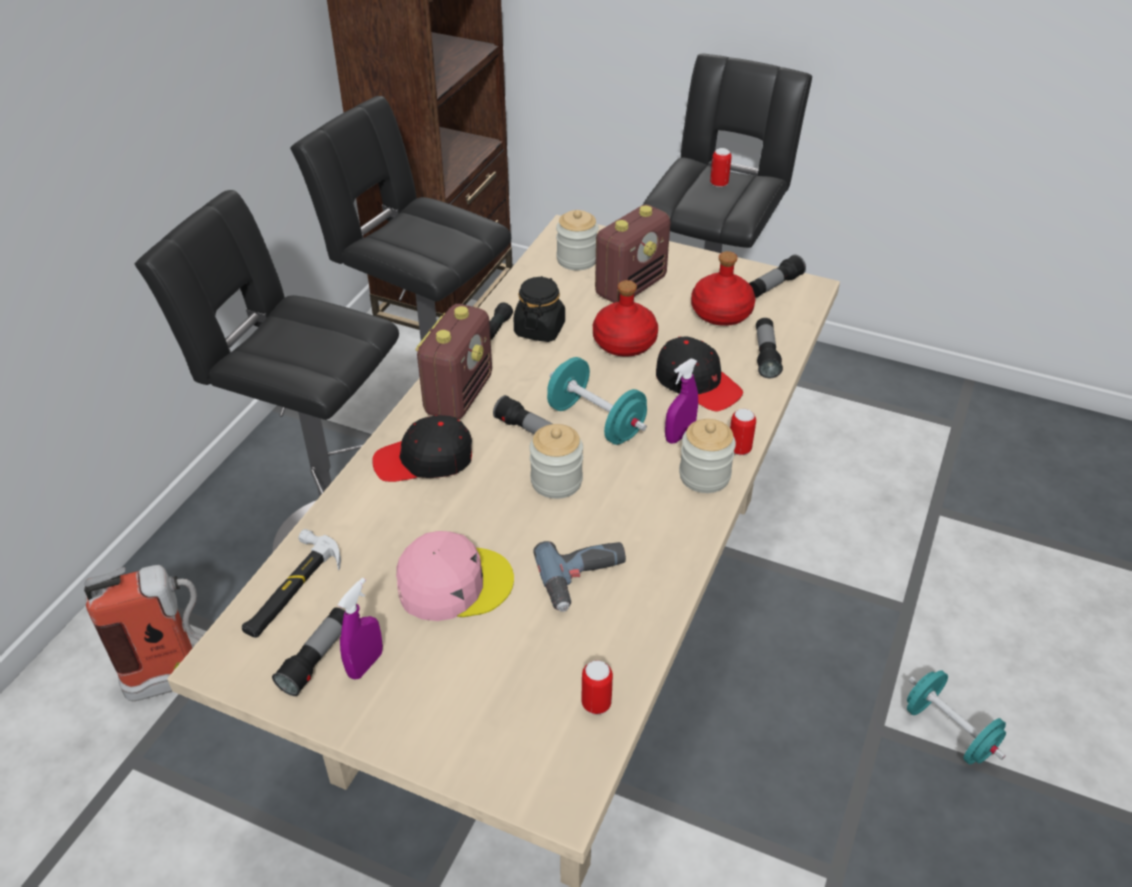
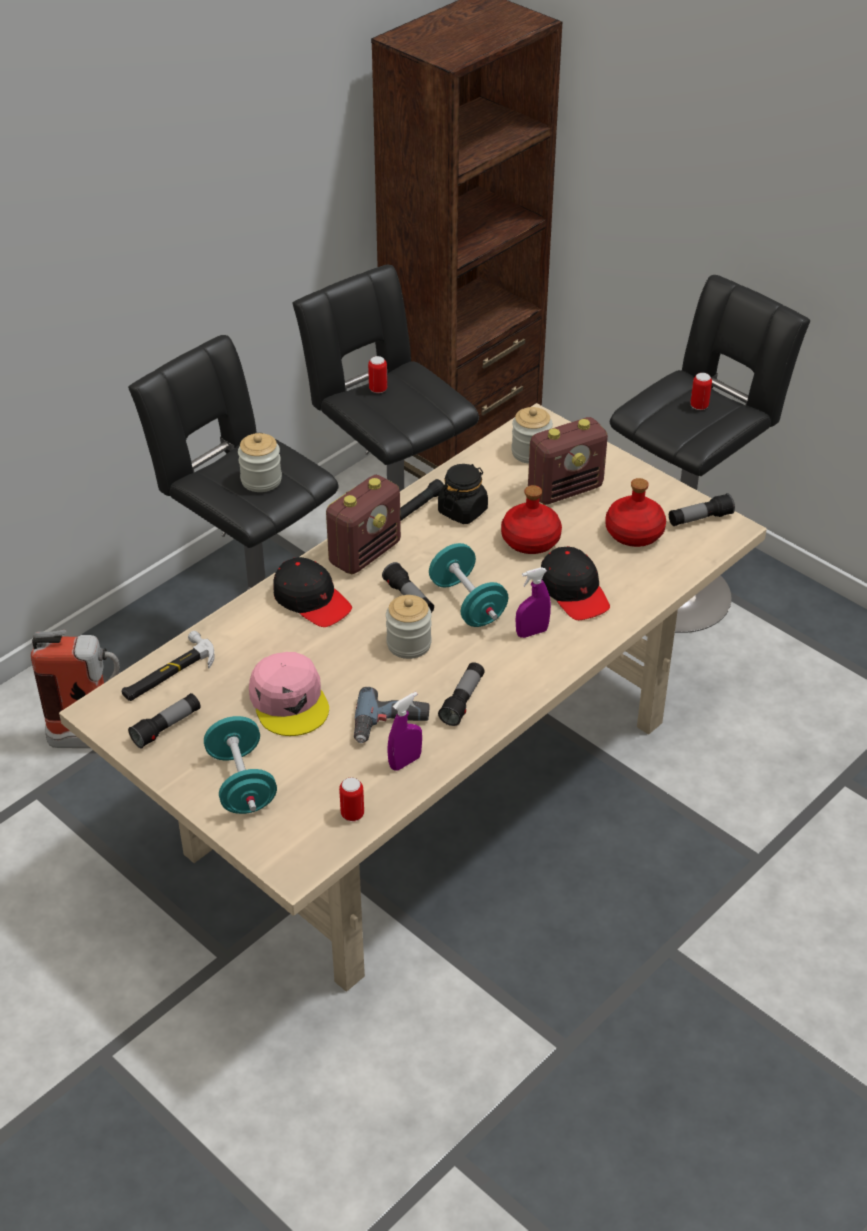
camera: 20 degrees right, 0 degrees up
(365, 664) = (199, 741): purple spray bottle -> purple spray bottle (405, 762)
(424, 460) = (312, 600): black cap -> black cap turned 150 degrees counterclockwise
(453, 583) = (289, 701): pink cap -> pink cap turned 60 degrees clockwise
(704, 476) = (533, 671): jar -> jar (261, 480)
(739, 449) = (576, 656): can -> can (378, 389)
(766, 355) = (650, 581): flashlight -> flashlight (463, 701)
(949, 731) = (734, 971): turquoise dumbbell -> turquoise dumbbell (242, 783)

